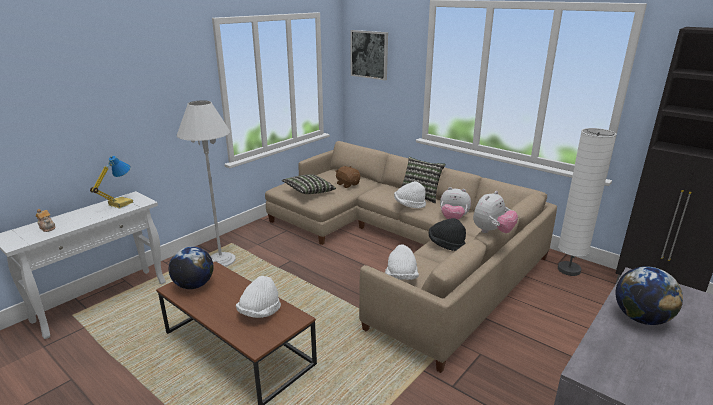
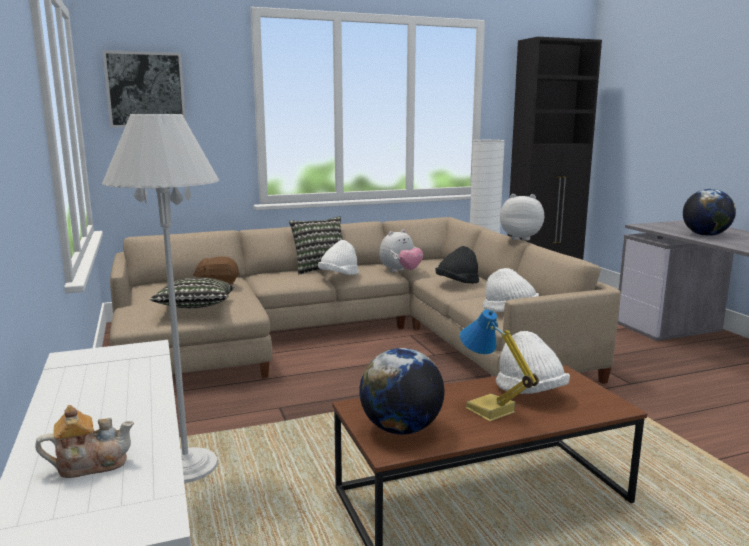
camera: 60 degrees left, 10 degrees down
(120, 203) = (101, 370): table lamp -> table lamp (489, 410)
(492, 232) = (520, 238): plush toy -> plush toy turned 60 degrees counterclockwise

